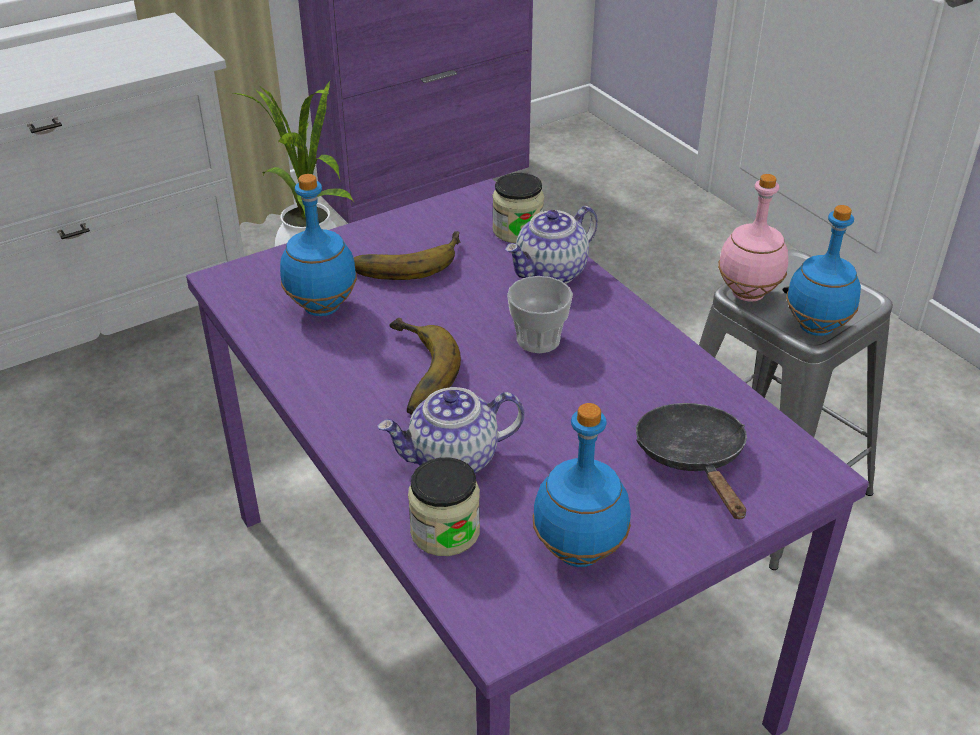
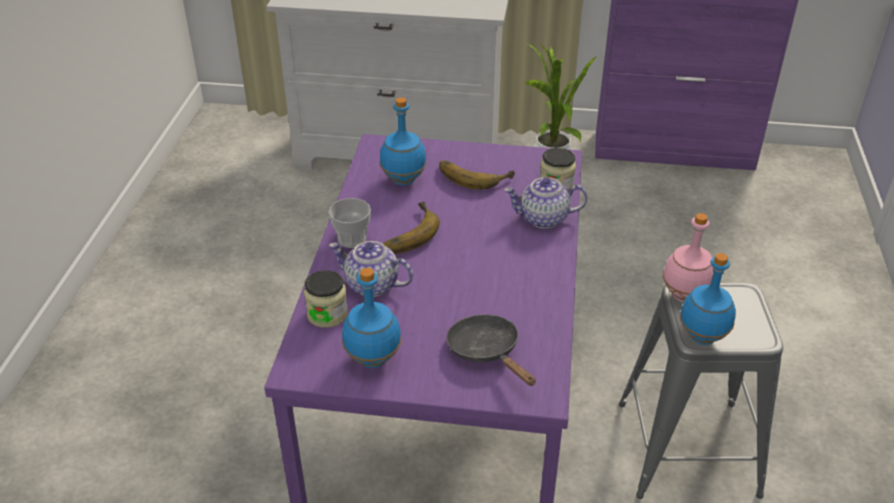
camera: 40 degrees right, 0 degrees up
(538, 340) = (488, 250): cup -> cup (352, 239)
(693, 459) = (487, 352): black frying pan -> black frying pan turned 60 degrees counterclockwise

